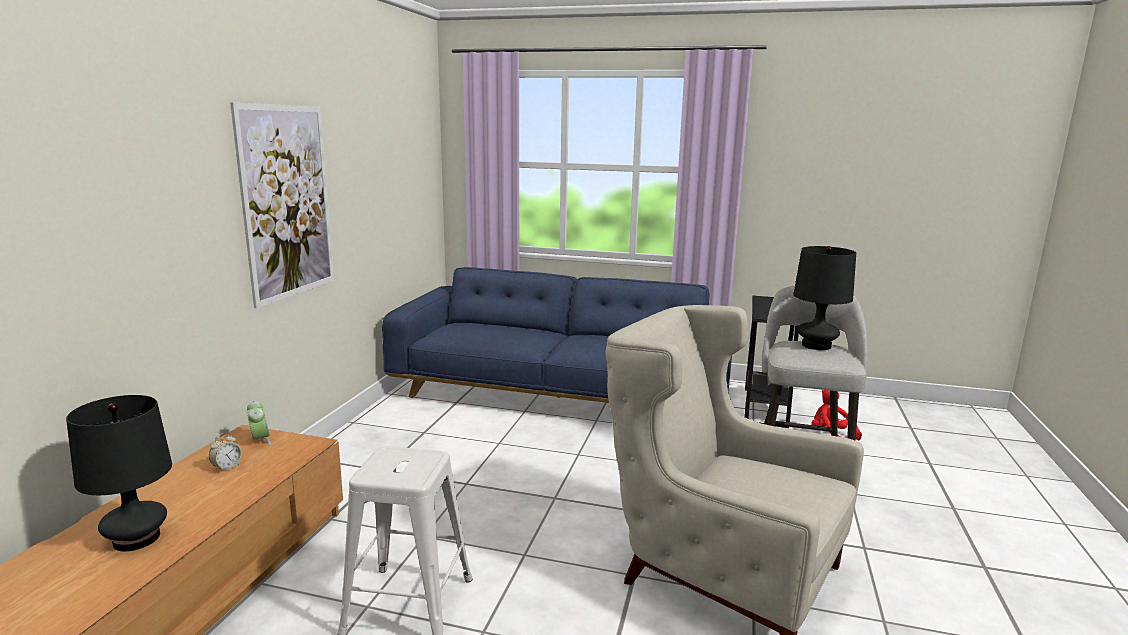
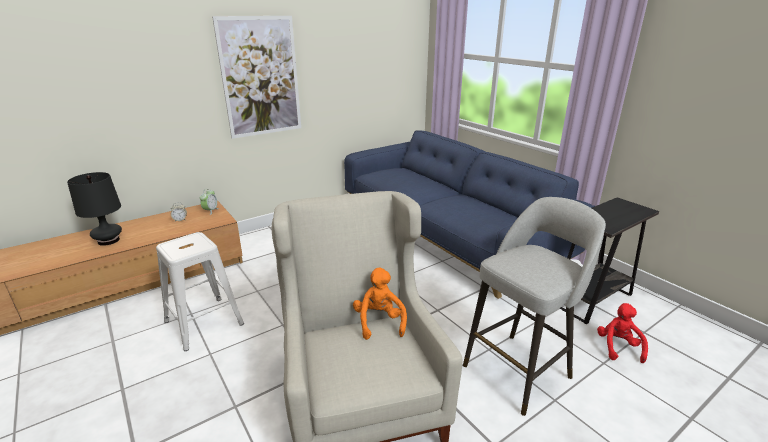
camera: 40 degrees right, 10 degrees up
(726, 462) = (379, 322): none -> orange plush toy
(816, 345) = (549, 258): black table lamp -> none

